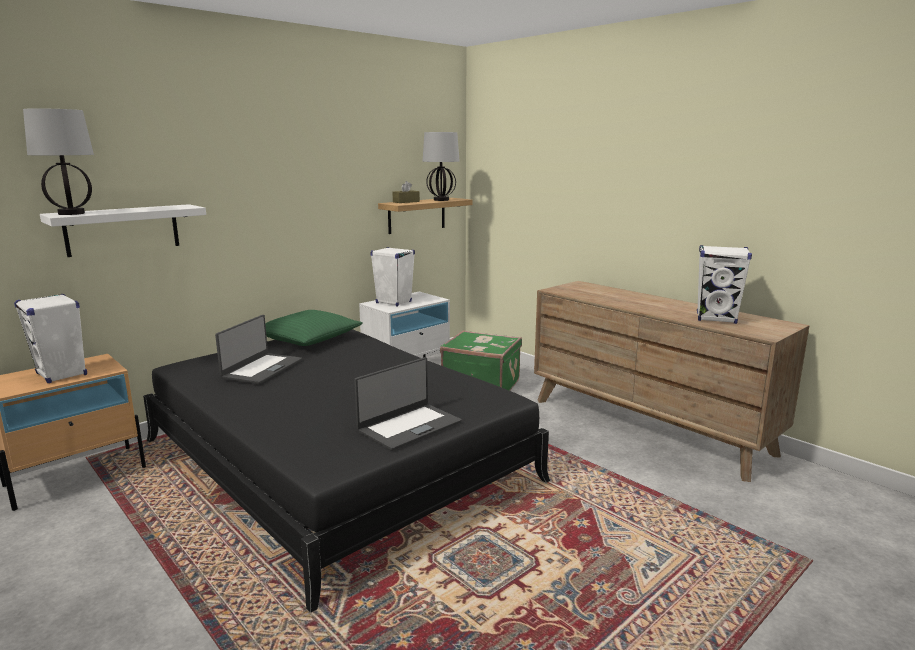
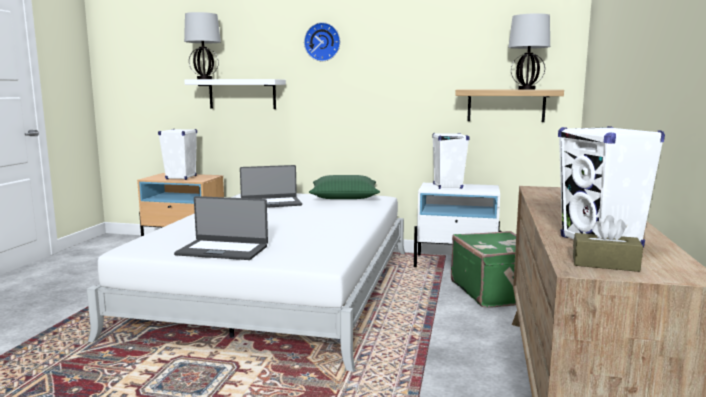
camera: 55 degrees right, 5 degrees down
(235, 153) = (322, 42): none -> wall clock
(335, 460) = (279, 289): black bed -> white bed
(406, 202) = (483, 89): brown tissue box -> brown tissue box (605, 264)

